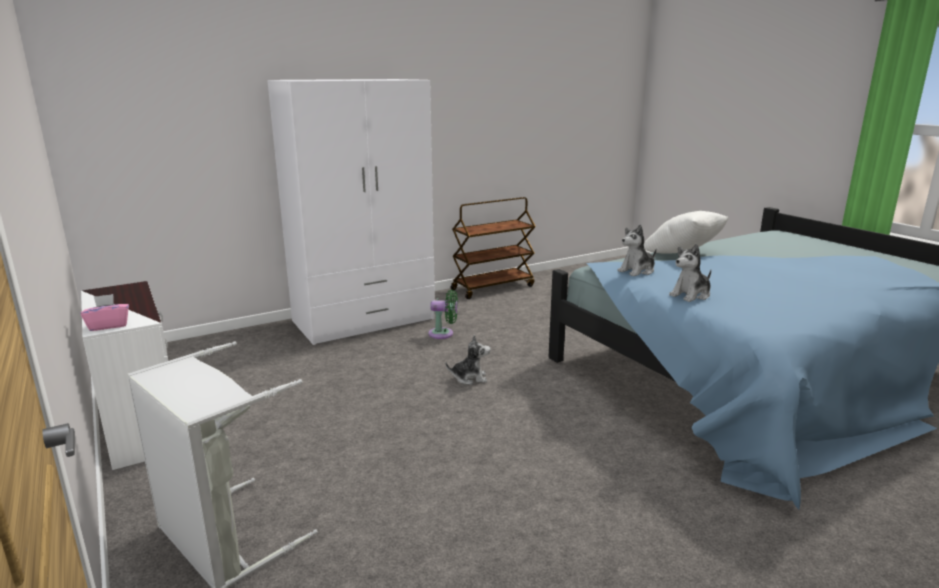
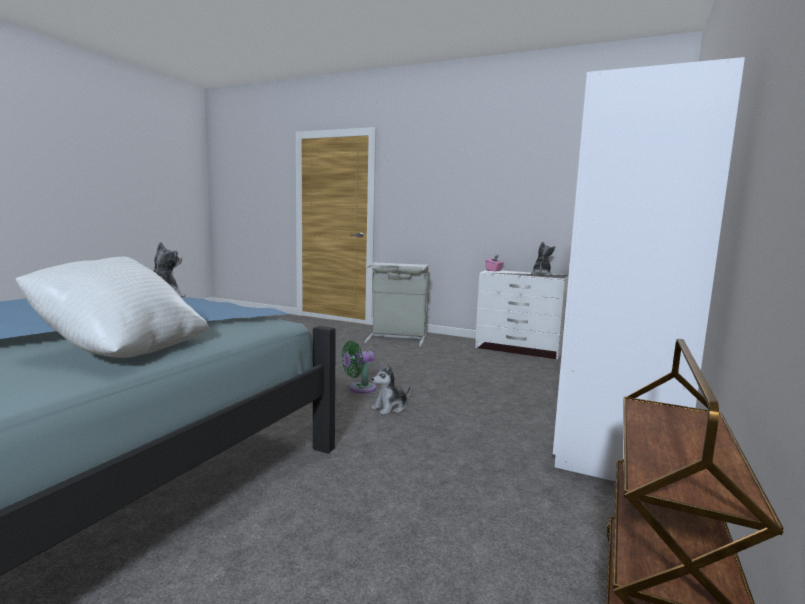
camera: 145 degrees right, 10 degrees down
(443, 334) = (496, 446): green fan -> green fan (359, 389)
(637, 271) = (217, 310): plush toy -> plush toy (541, 275)

